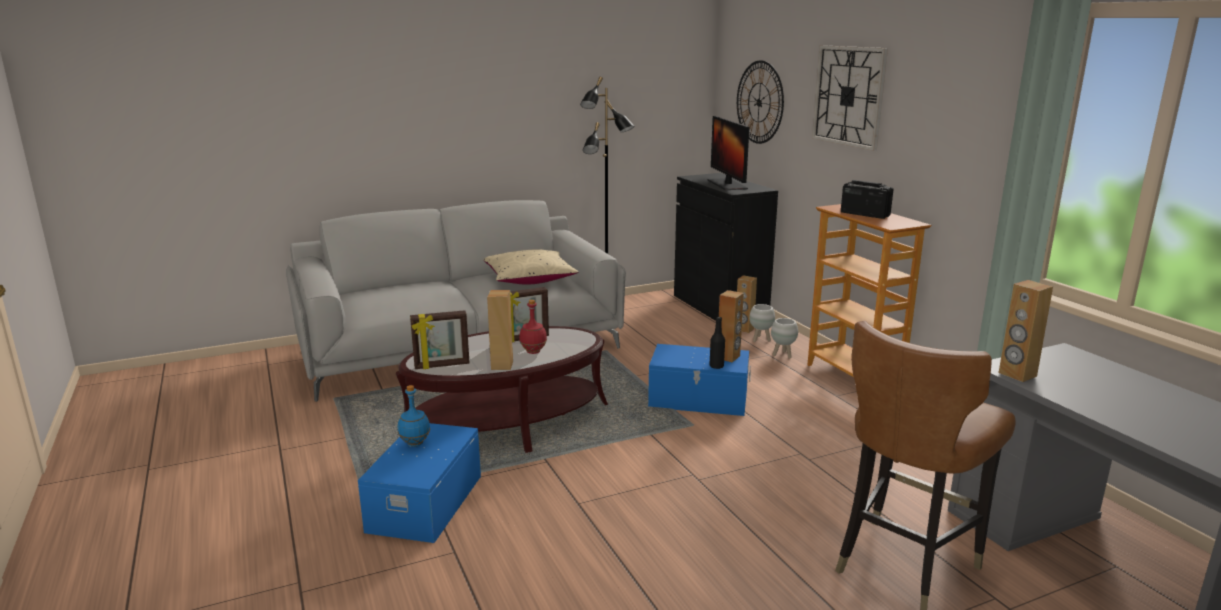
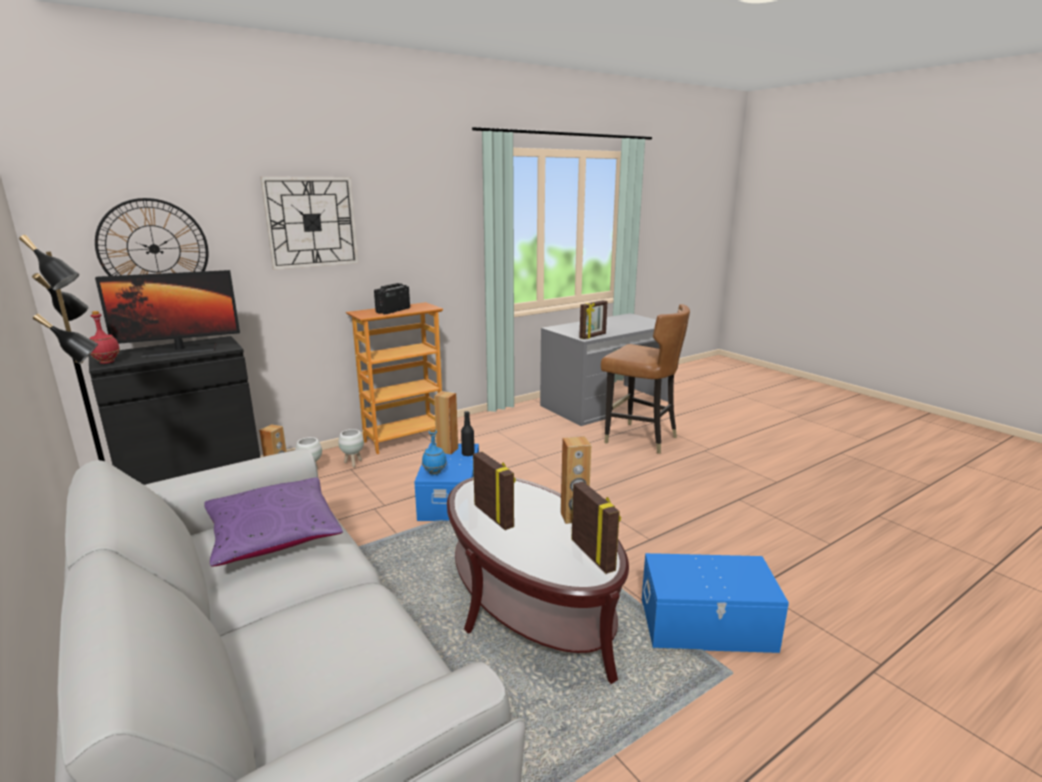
camera: 100 degrees left, 0 degrees up
(414, 444) = (701, 584): blue bottle -> blue bottle (435, 473)
(530, 279) = (274, 535): beige pillow -> purple pillow
(533, 352) = (530, 505): red bottle -> red bottle (107, 362)
(1017, 374) = (593, 336): brown speaker -> picture frame

